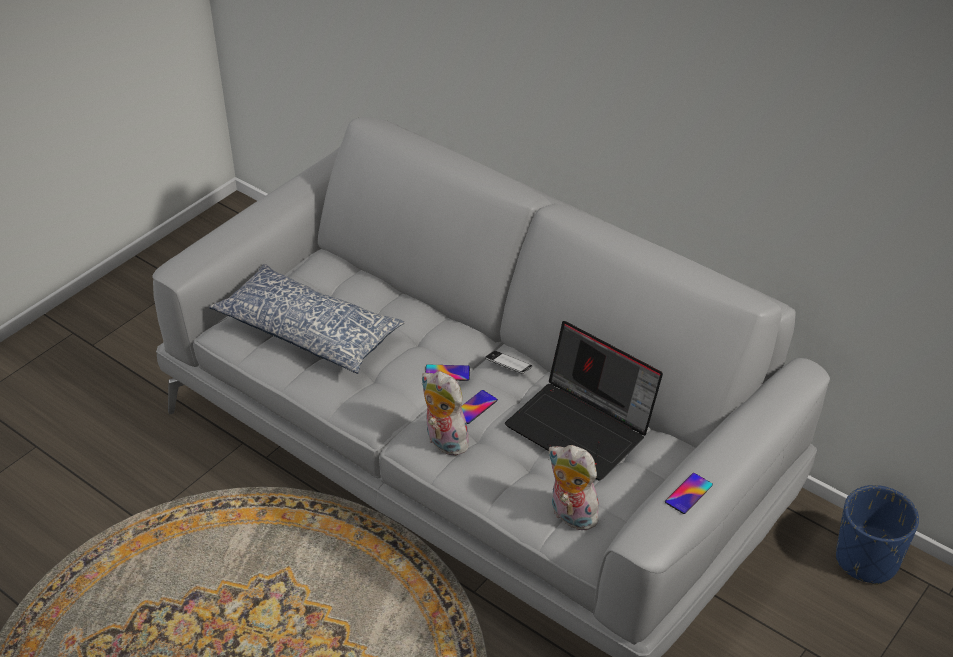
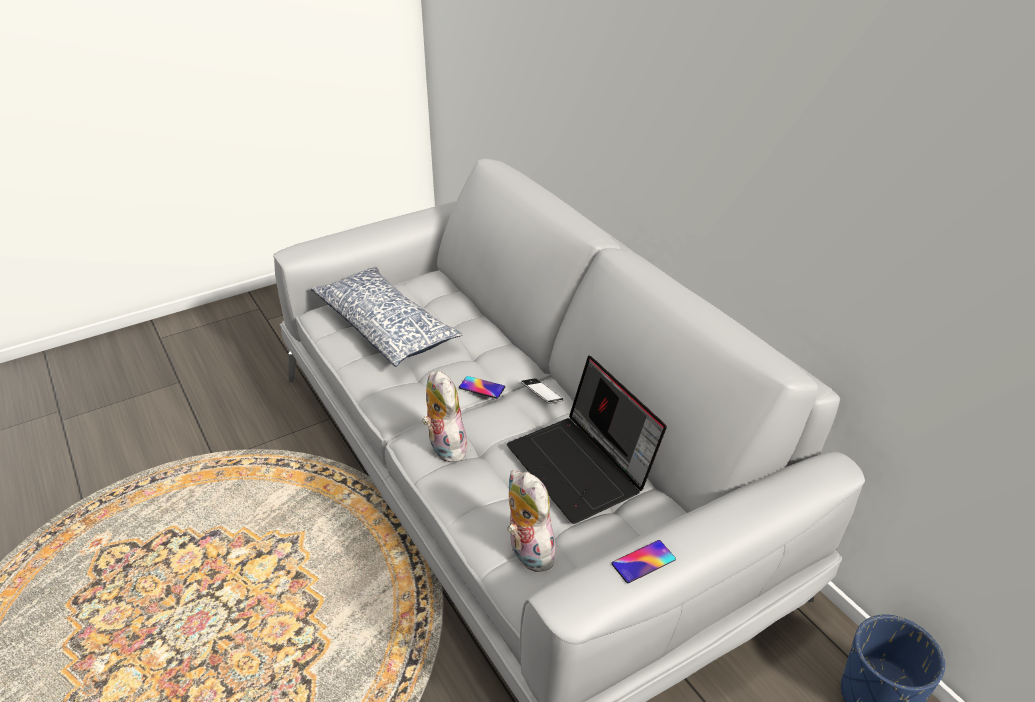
camera: 20 degrees right, 5 degrees down
(475, 407) = (490, 423): phone -> none

